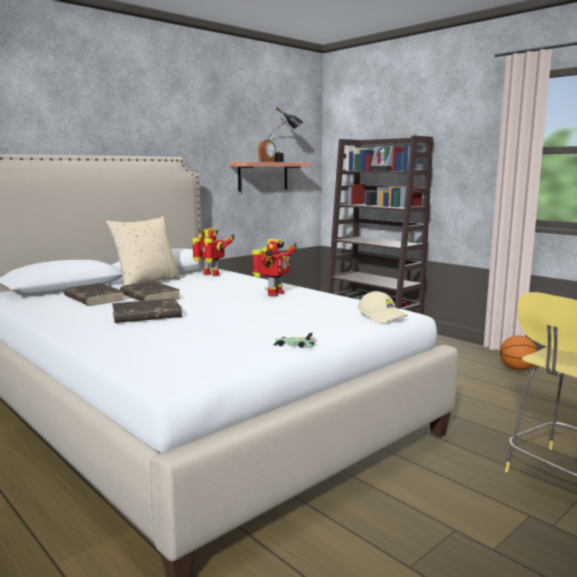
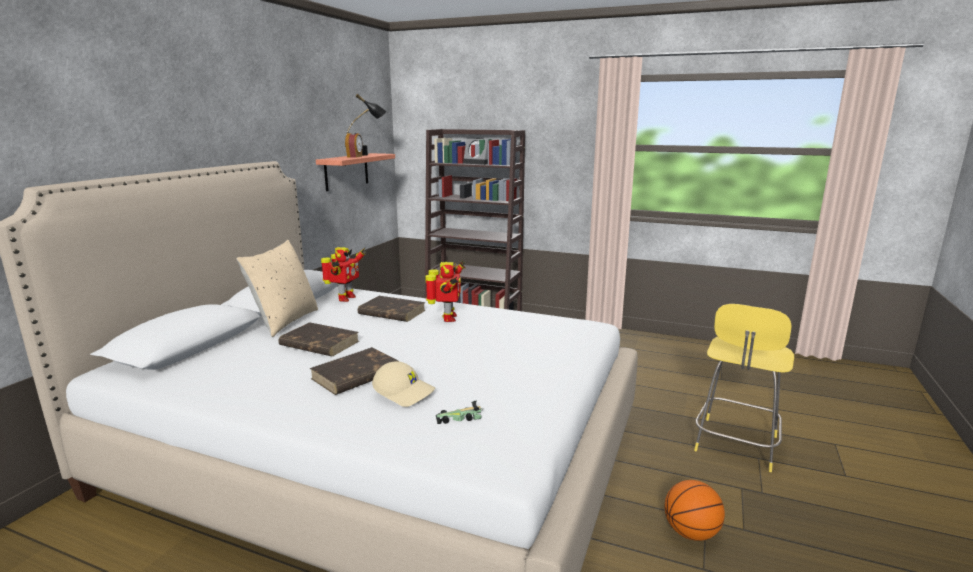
camera: 25 degrees left, 5 degrees up
(93, 298) = (252, 358): brown book -> brown book (391, 312)
(211, 275) = (345, 298): toy robot -> toy robot turned 105 degrees clockwise
(295, 345) = (557, 387): toy car -> toy car (459, 417)
(382, 316) = (582, 333): beige cap -> beige cap (405, 392)
(517, 369) = (625, 344): basketball -> basketball (690, 532)

